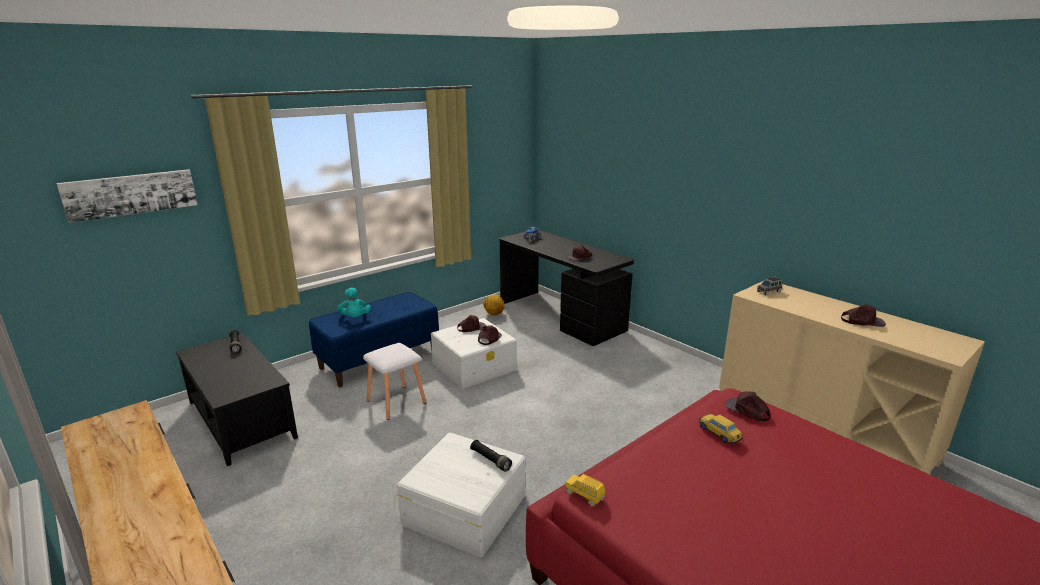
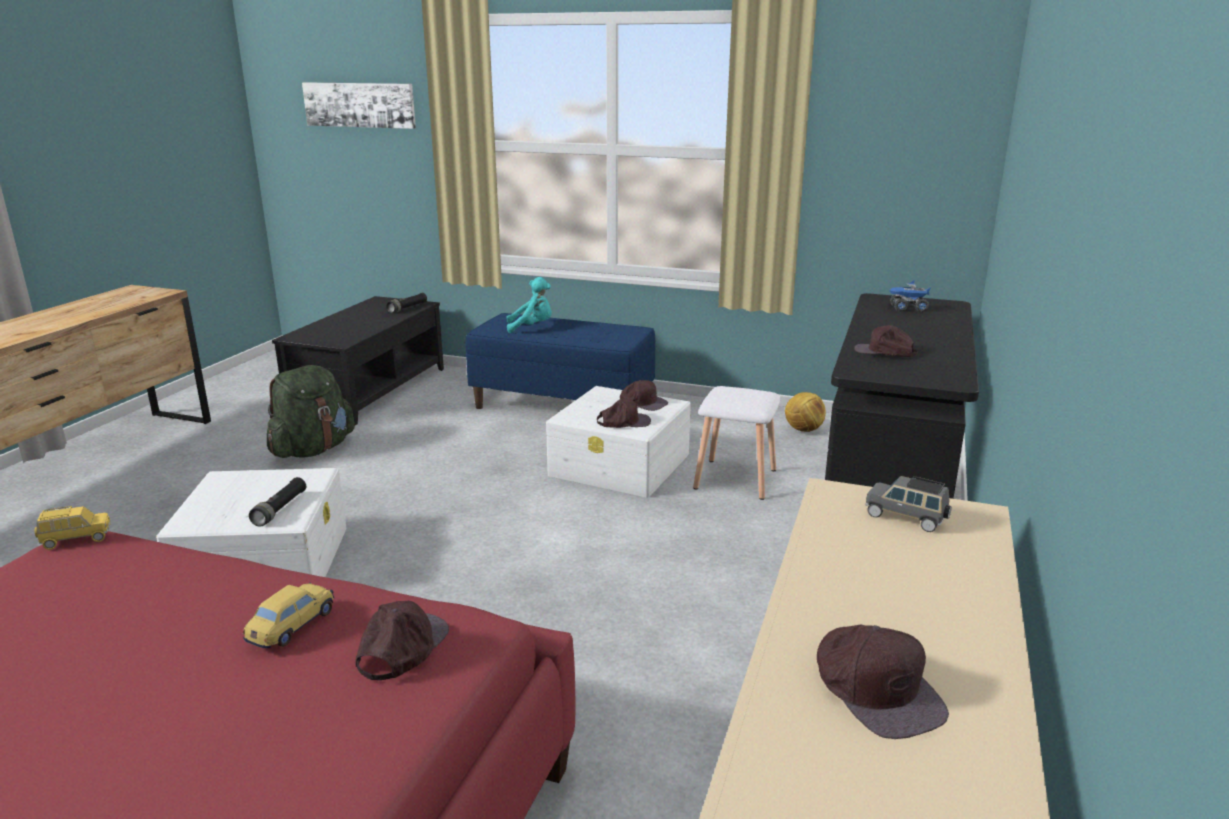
camera: 60 degrees right, 0 degrees up
(316, 463) = (313, 450): none -> green backpack
(355, 318) = (531, 327): turquoise plush toy -> turquoise plush toy turned 135 degrees counterclockwise
(395, 402) = (472, 447): white stool -> white stool (735, 478)
(585, 495) = (76, 539): yellow toy car -> yellow toy car turned 60 degrees clockwise

